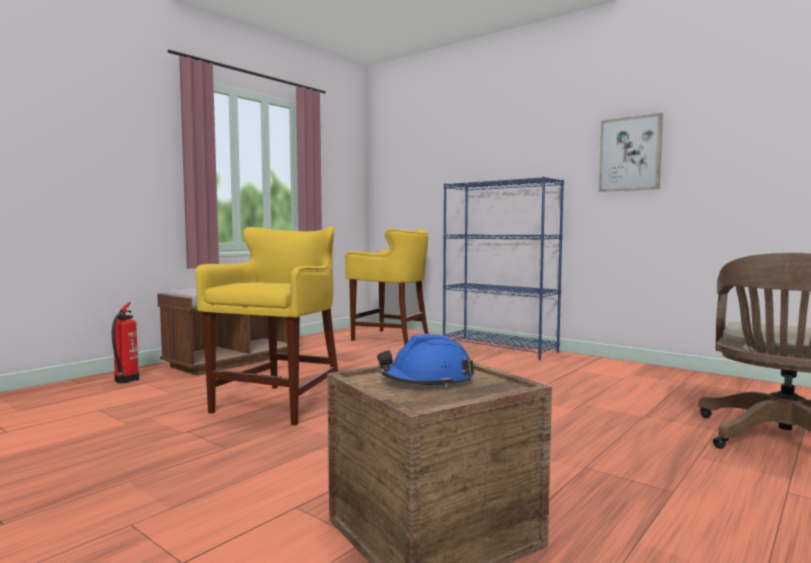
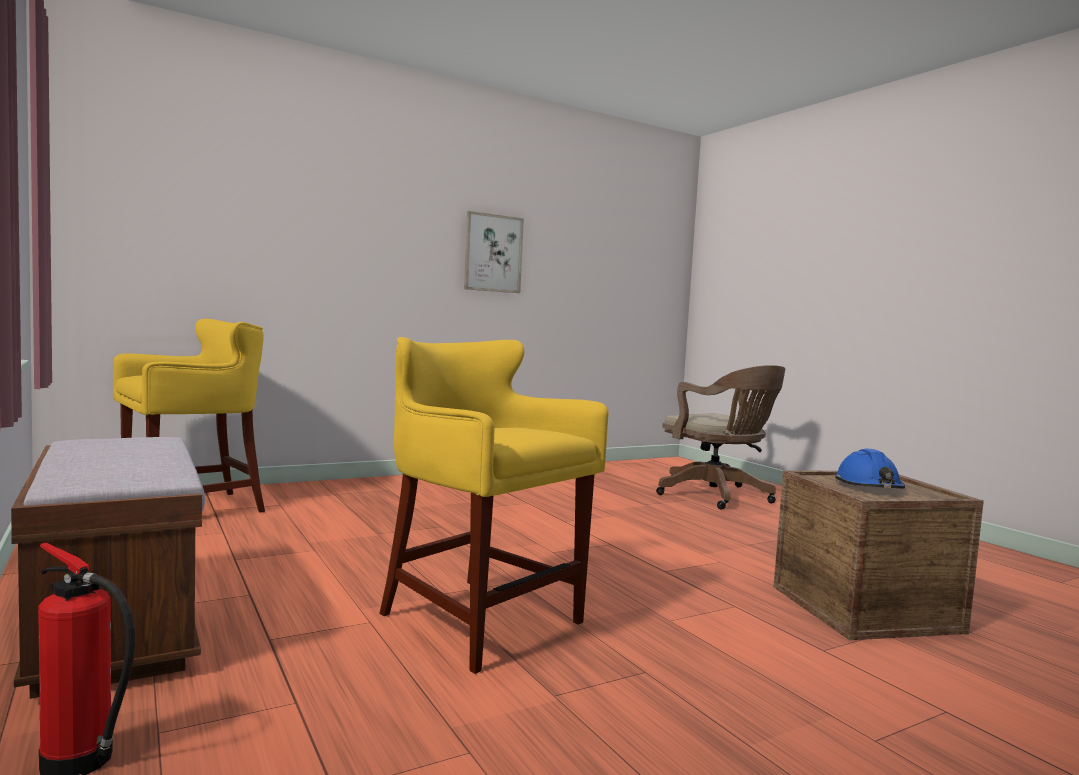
camera: 70 degrees left, 0 degrees up
(500, 348) = (364, 485): blue bookcase -> none

